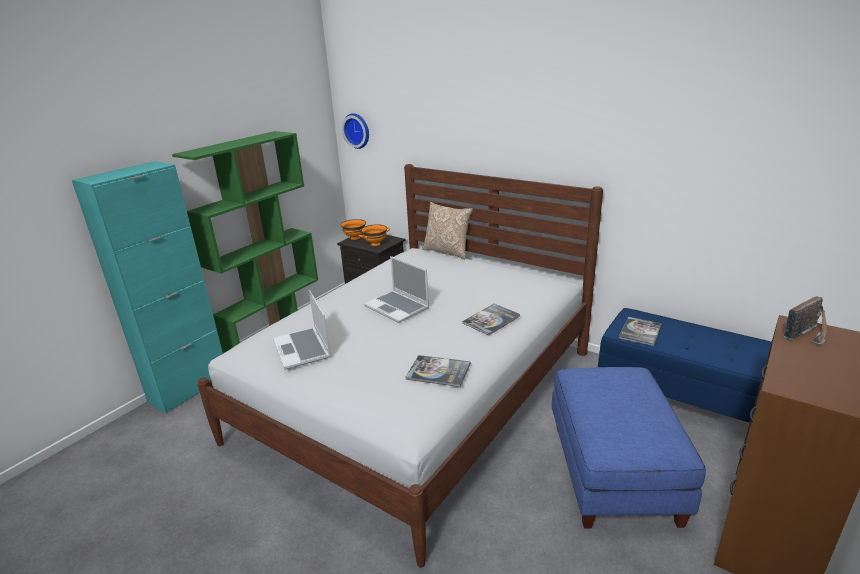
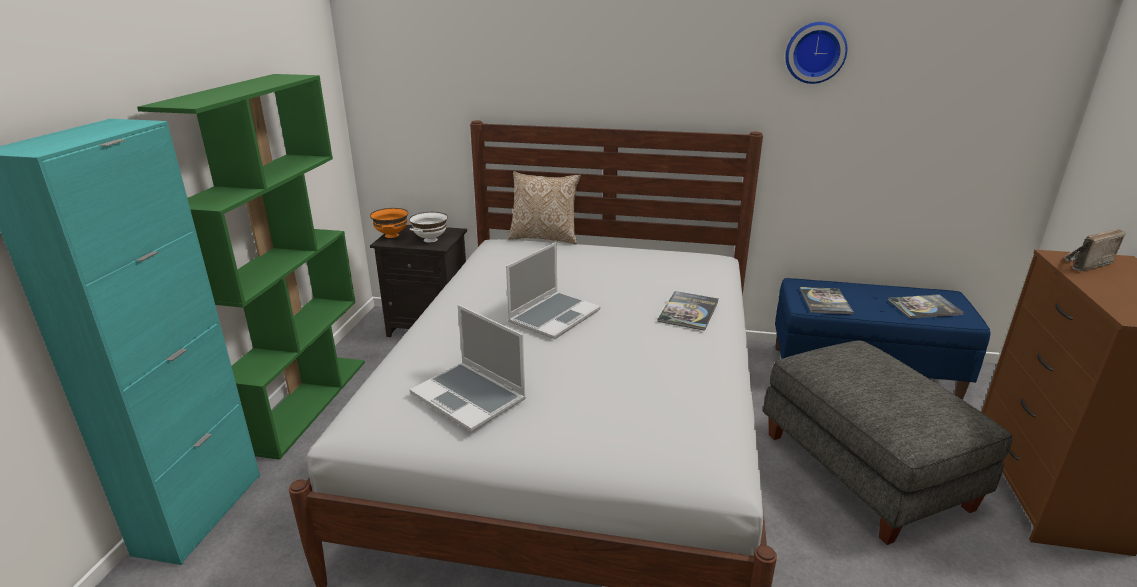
camera: 25 degrees left, 0 degrees up
(357, 130) = (383, 76): wall clock -> wall clock (815, 52)
(375, 244) = (430, 240): orange bowl -> white bowl
(398, 307) = (554, 316): laptop -> laptop turned 75 degrees counterclockwise
(438, 371) = (690, 387): book -> book (924, 307)
(614, 472) = (866, 470): blue ottoman -> grey ottoman
(808, 334) = (1082, 264): radio -> radio turned 150 degrees counterclockwise

